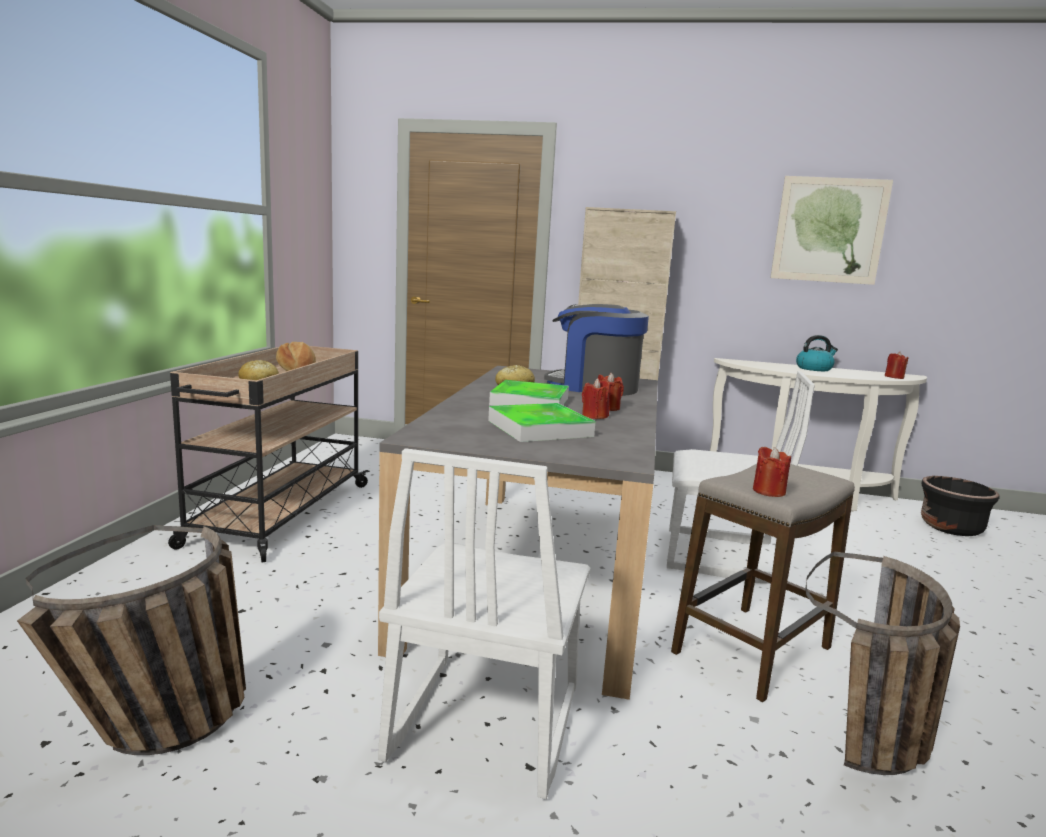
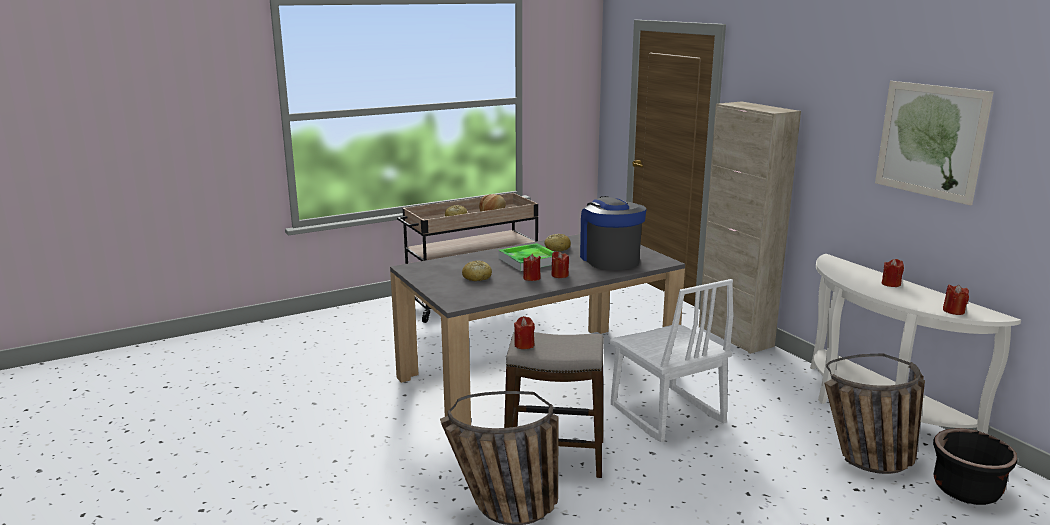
camera: 50 degrees right, 5 degrees up
(161, 736) = (297, 370): basket -> basket (867, 463)
(483, 723) = (385, 416): white chair -> none
(539, 428) = (477, 277): tray -> bread
(814, 368) = (891, 284): kettle -> red candle

